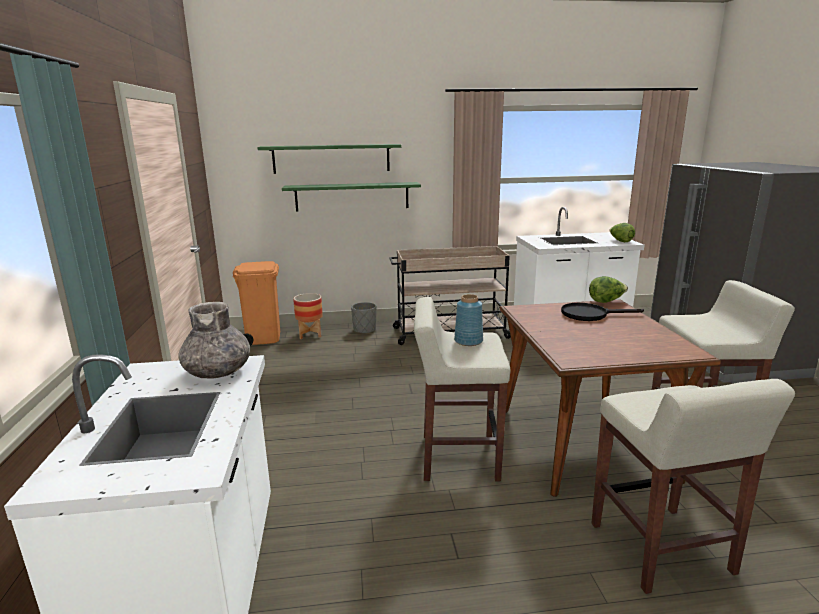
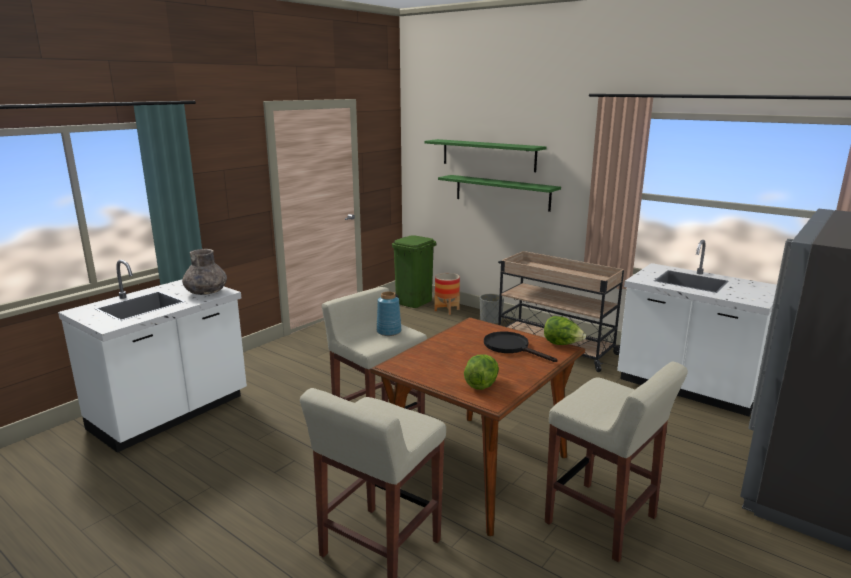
camera: 45 degrees right, 0 degrees up
(263, 337) = (414, 301): orange trash can -> green trash can
(620, 241) = (751, 297): lettuce -> lettuce (481, 384)

